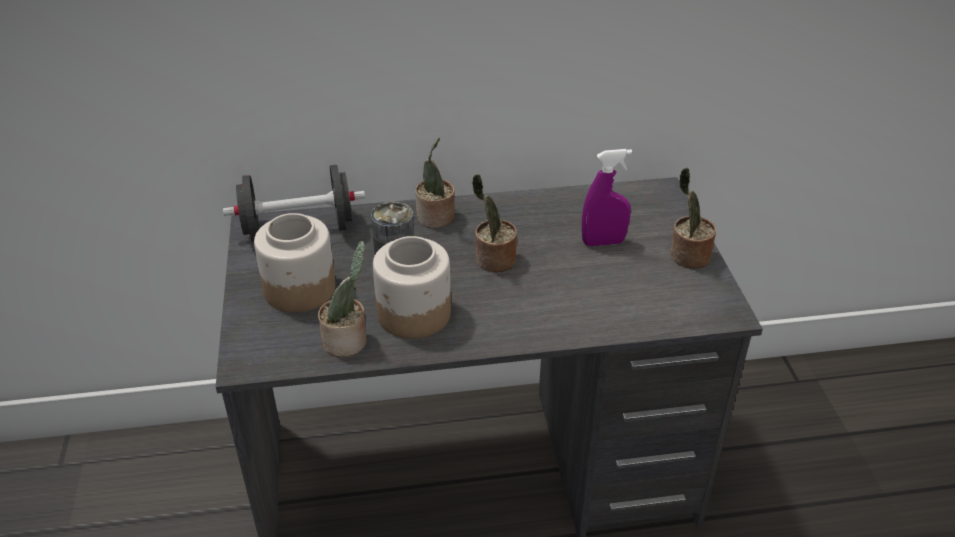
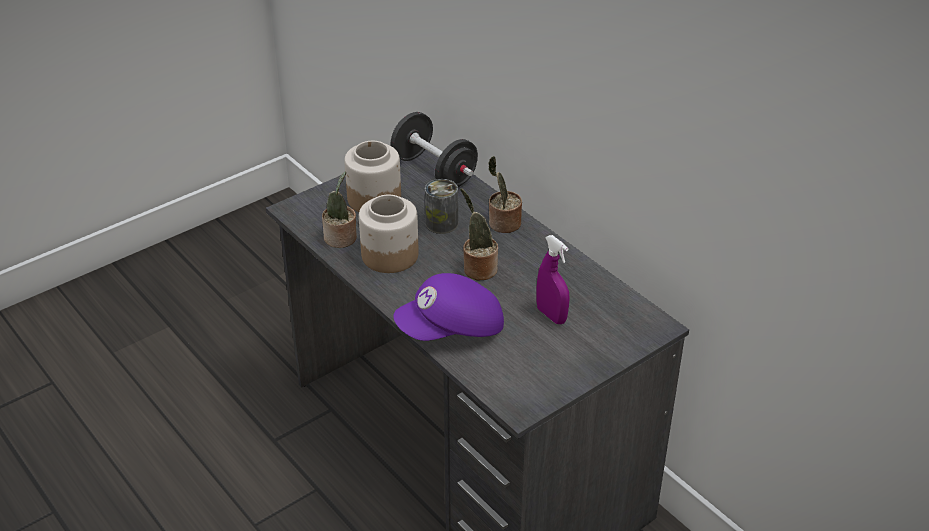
camera: 60 degrees right, 0 degrees up
(578, 314) = (452, 330): none -> purple cap
(687, 256) = (574, 366): potted plant -> none

